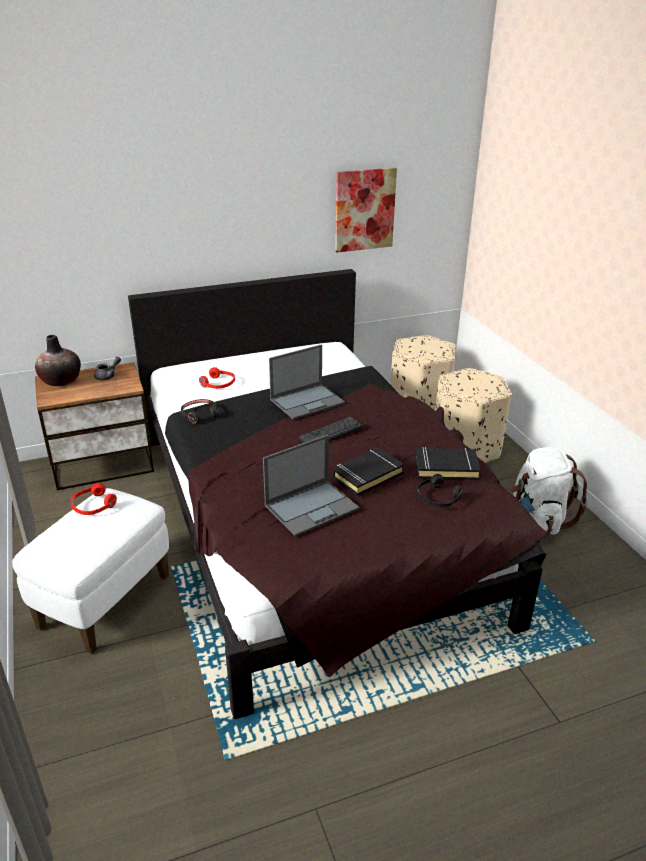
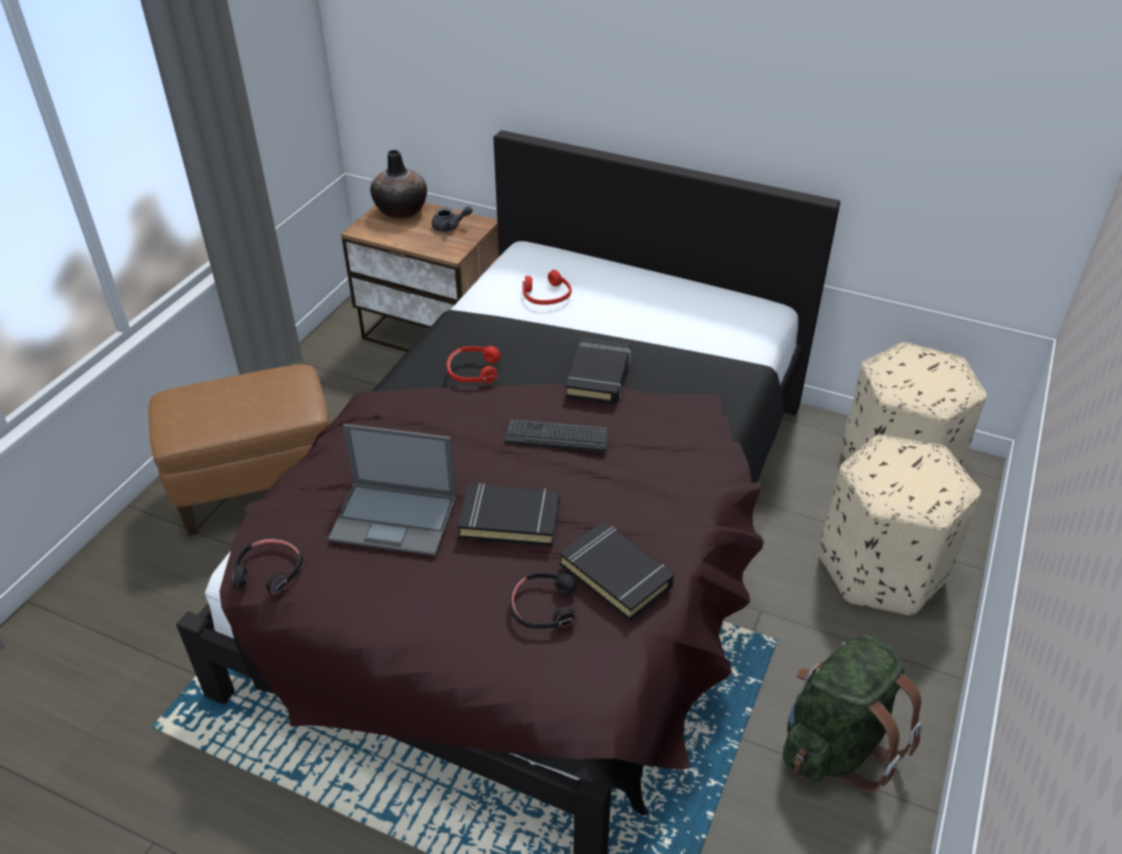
camera: 45 degrees right, 10 degrees up
(93, 506) = (268, 379): red headphones -> red headphones (473, 371)
(106, 600) = (260, 489): white ottoman -> brown ottoman
(200, 414) = (470, 327): black headphones -> black headphones (269, 571)
(308, 401) = (599, 376): laptop -> black book
(364, 210) = (885, 109): picture -> none
(538, 519) = (836, 744): white backpack -> green backpack

